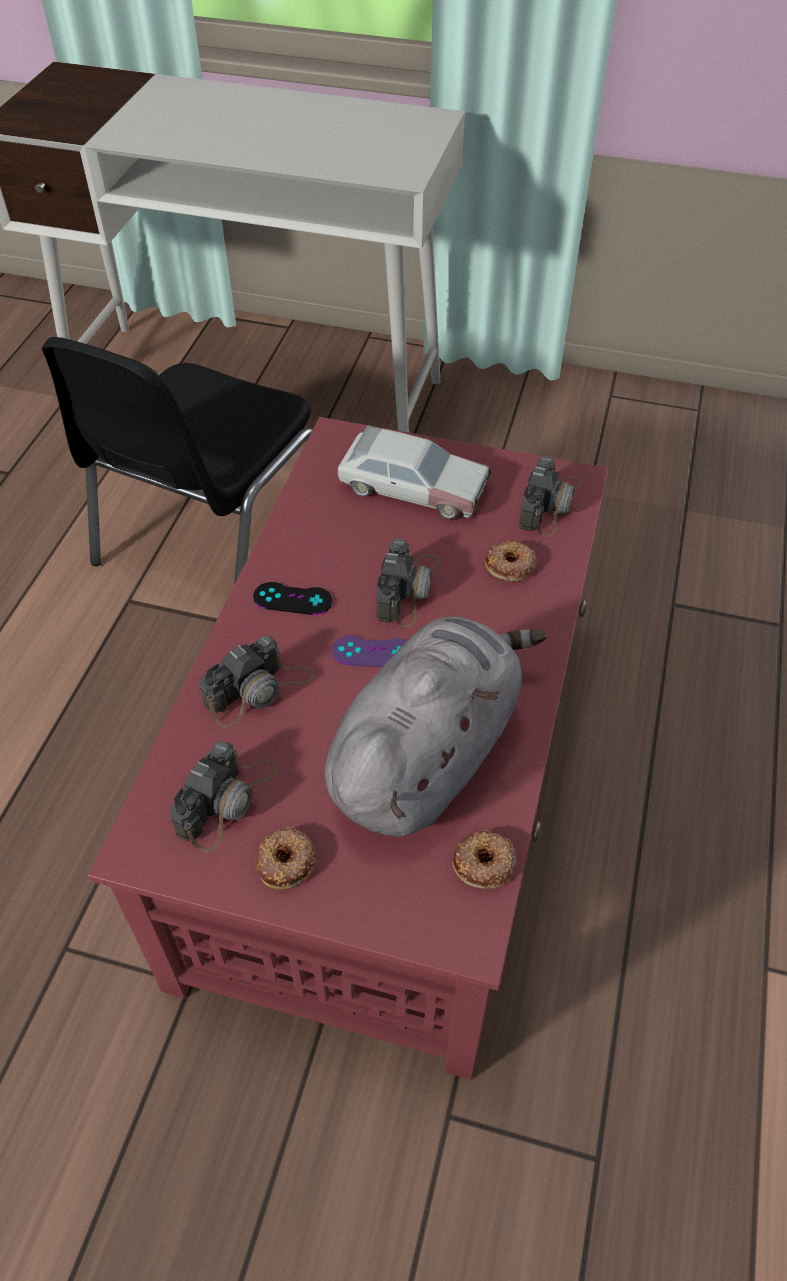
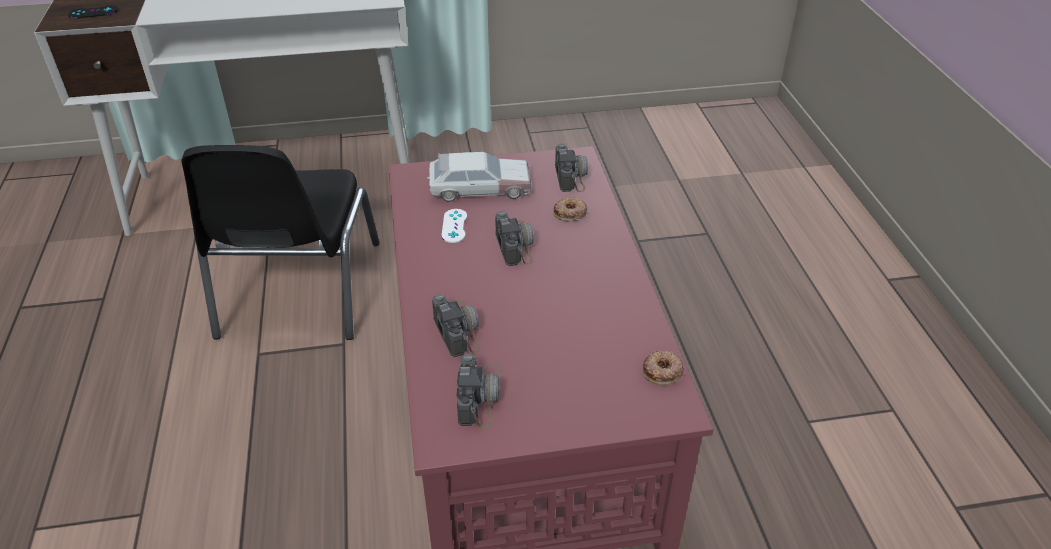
camera: 25 degrees left, 10 degrees down
(259, 690) = (457, 328): camera -> camera turned 45 degrees counterclockwise
(286, 861) = (543, 413): donut -> none
(292, 599) = (444, 271): black game controller -> black game controller (93, 12)
(346, 535) = (454, 226): none -> white game controller
(373, 652) = (518, 284): purple game controller -> none
(427, 754) = (589, 327): grey plush toy -> none

